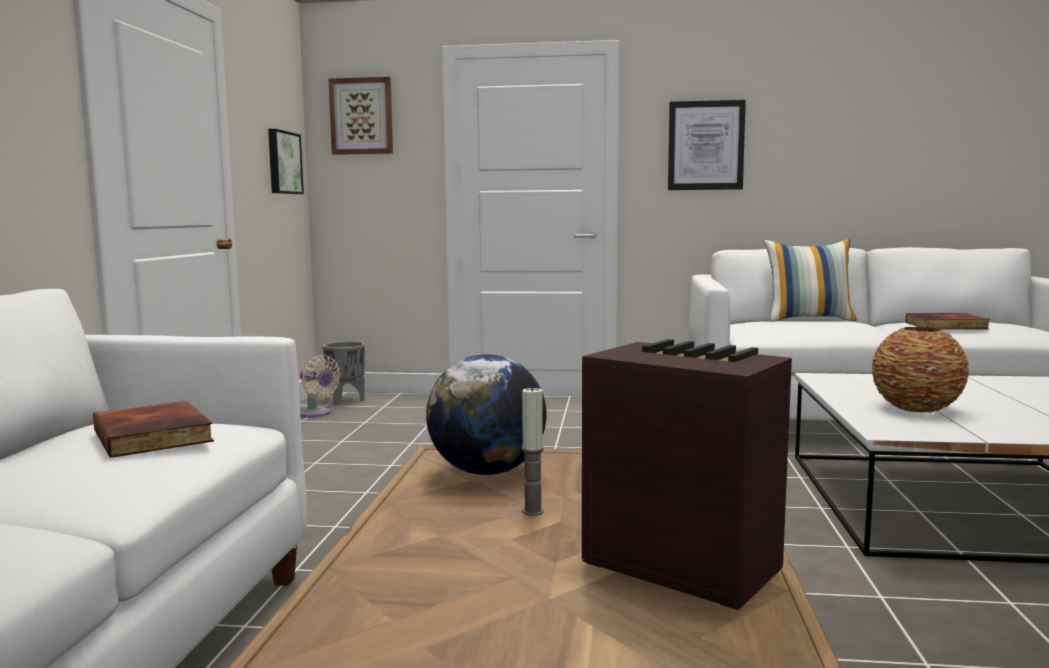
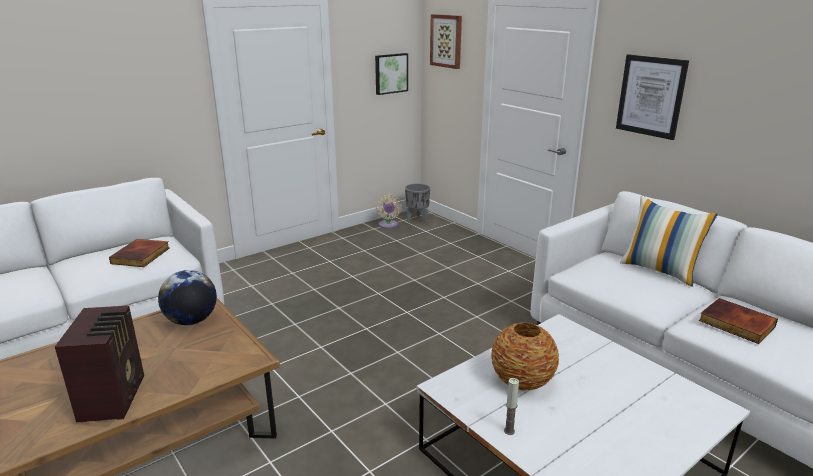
camera: 45 degrees right, 15 degrees up
(533, 511) = (151, 349): candle -> candle (509, 431)

